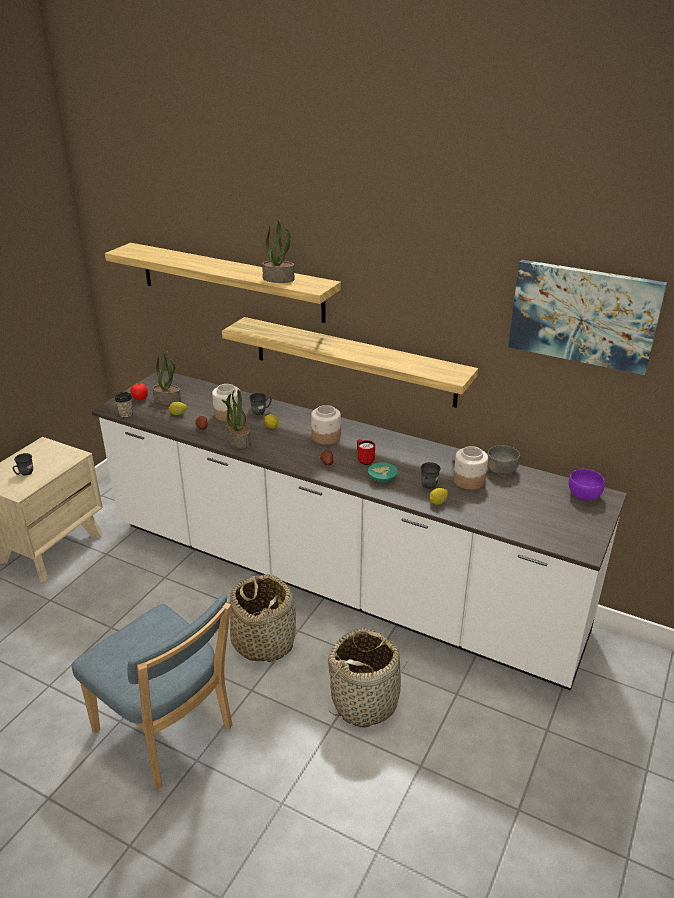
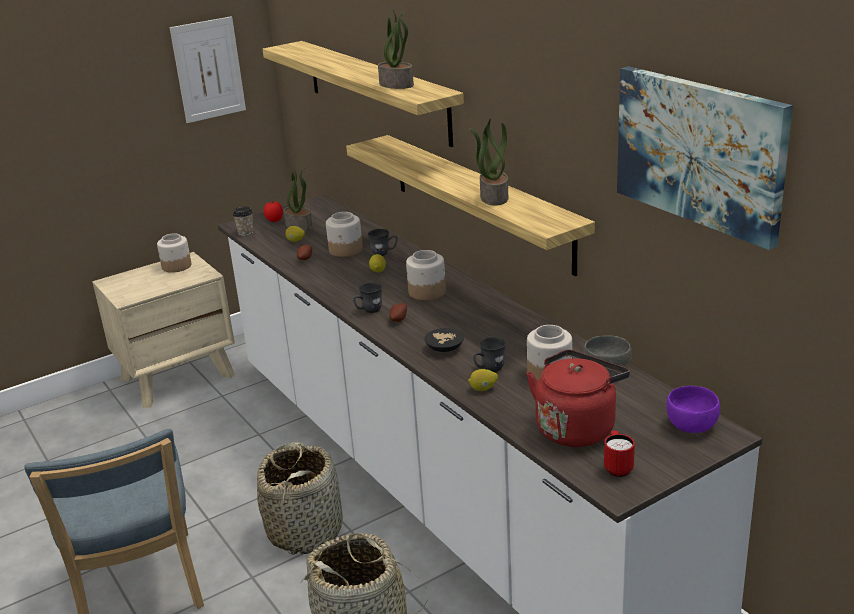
camera: 30 degrees right, 5 degrees down
(24, 474) = (145, 283): grey mug -> grey mug (368, 310)
(39, 453) = (176, 266): none -> jar
(40, 274) = (208, 69): none -> picture
(238, 441) = (327, 278): potted plant -> potted plant (493, 197)
(364, 460) = (445, 324): red mug -> red mug (617, 467)
(381, 478) = (443, 347): turquoise bowl -> black bowl
(522, 514) = (577, 427): none -> red kettle

